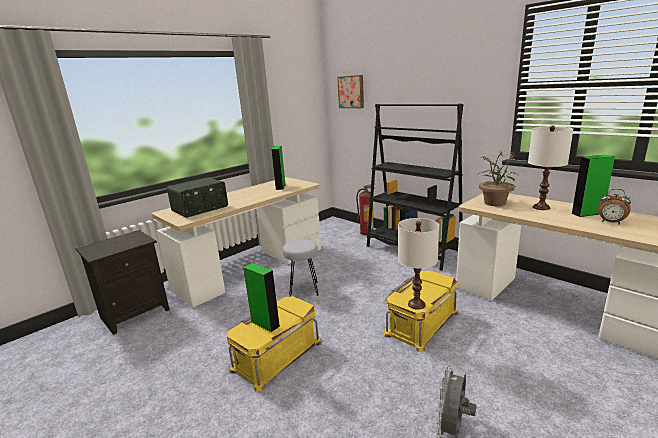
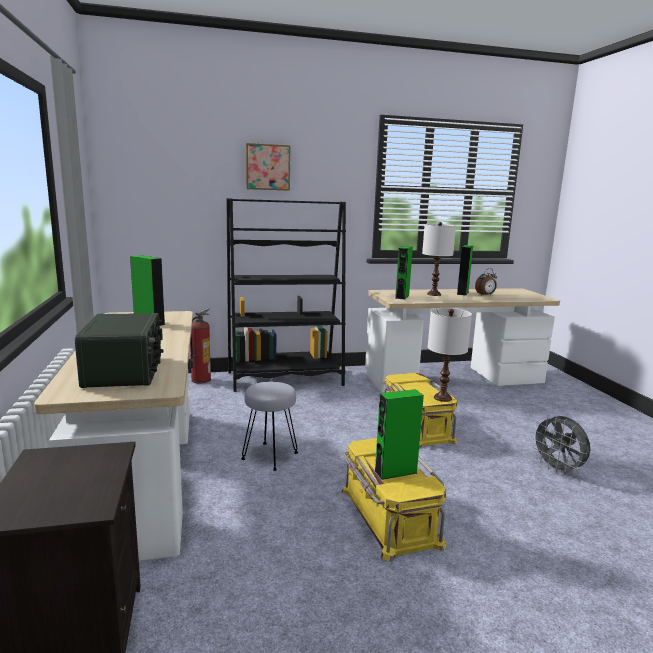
camera: 60 degrees left, 5 degrees down
(351, 92) = (152, 180): picture -> picture (268, 167)
(494, 203) = (402, 296): potted plant -> green speaker

